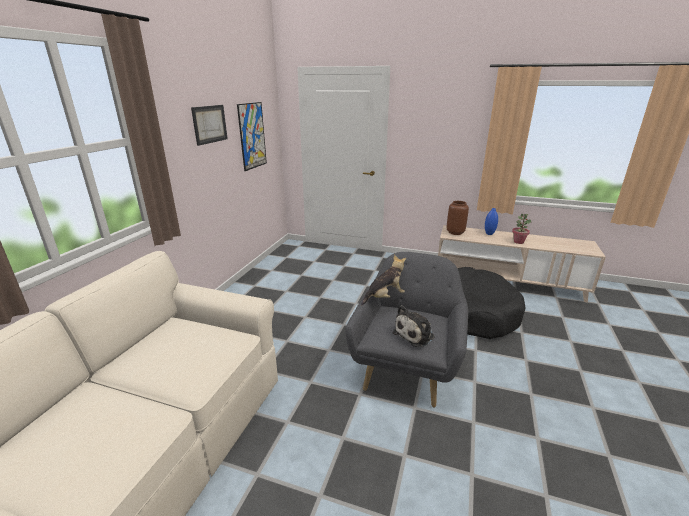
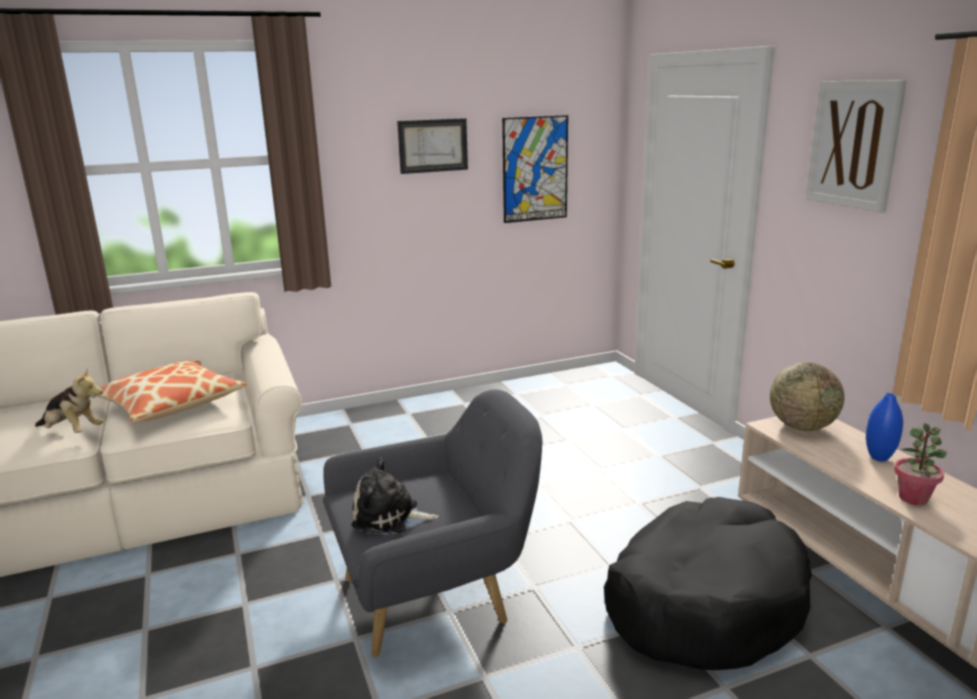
camera: 50 degrees right, 5 degrees down
(181, 353) = (171, 404): none -> pillow
(384, 297) = (431, 452): plush toy -> plush toy (72, 431)
(442, 111) = (853, 144): none -> picture
(455, 232) = (802, 427): brown vase -> globe

